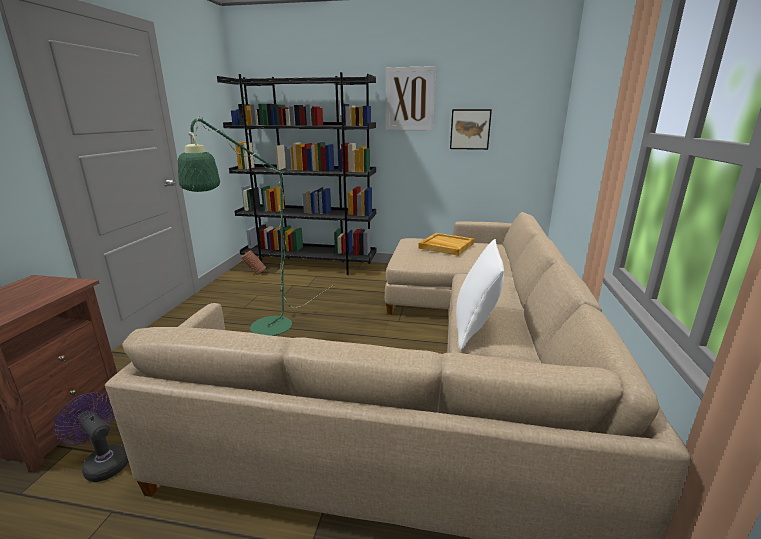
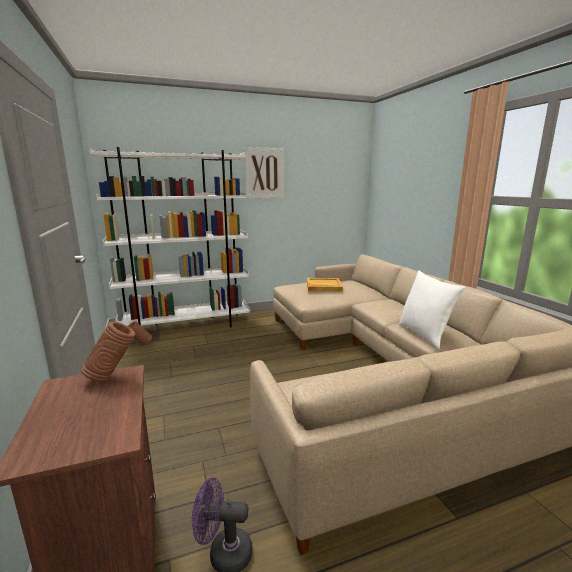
camera: 30 degrees left, 5 degrees down
(64, 283) = (112, 377): none -> brown vase
(263, 331) = (218, 389): green floor lamp -> none
(310, 265) = (186, 326): black bookcase -> white bookcase
(470, 129) = (310, 196): picture -> none

